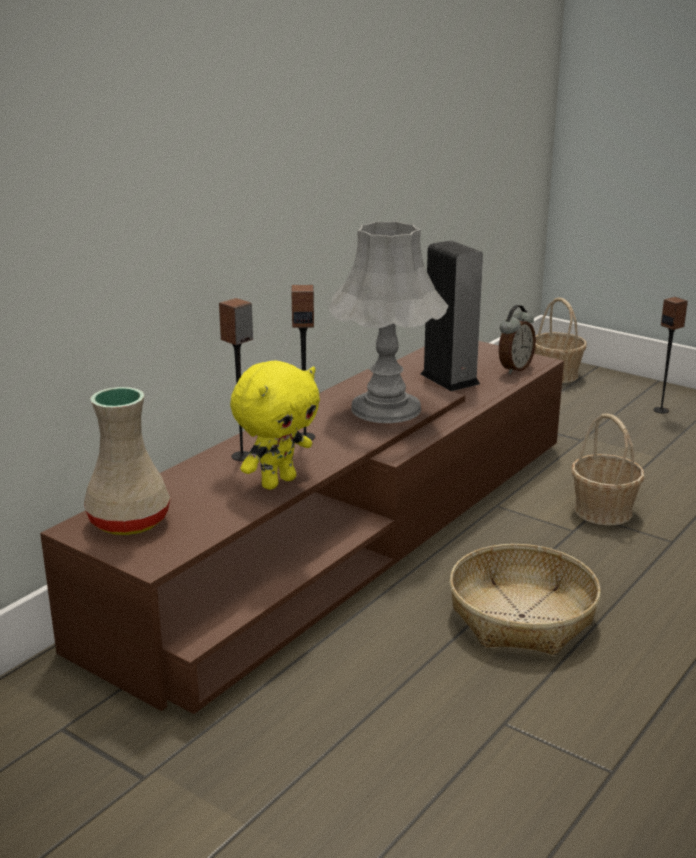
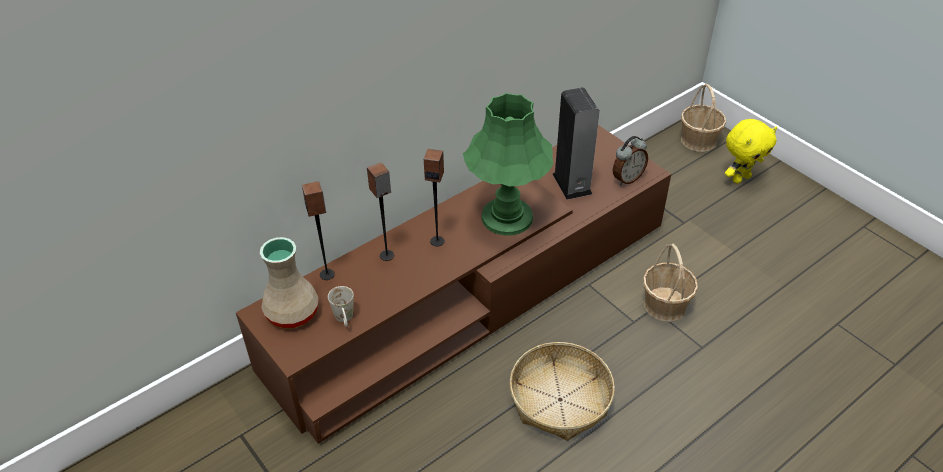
camera: 15 degrees right, 20 degrees up
(211, 518) = (345, 320): none -> white mug
(277, 482) = (401, 288): yellow plush toy -> yellow plush toy (740, 178)
(385, 408) = (506, 217): grey table lamp -> green table lamp
(661, 410) = (765, 198): speaker -> speaker (327, 274)

